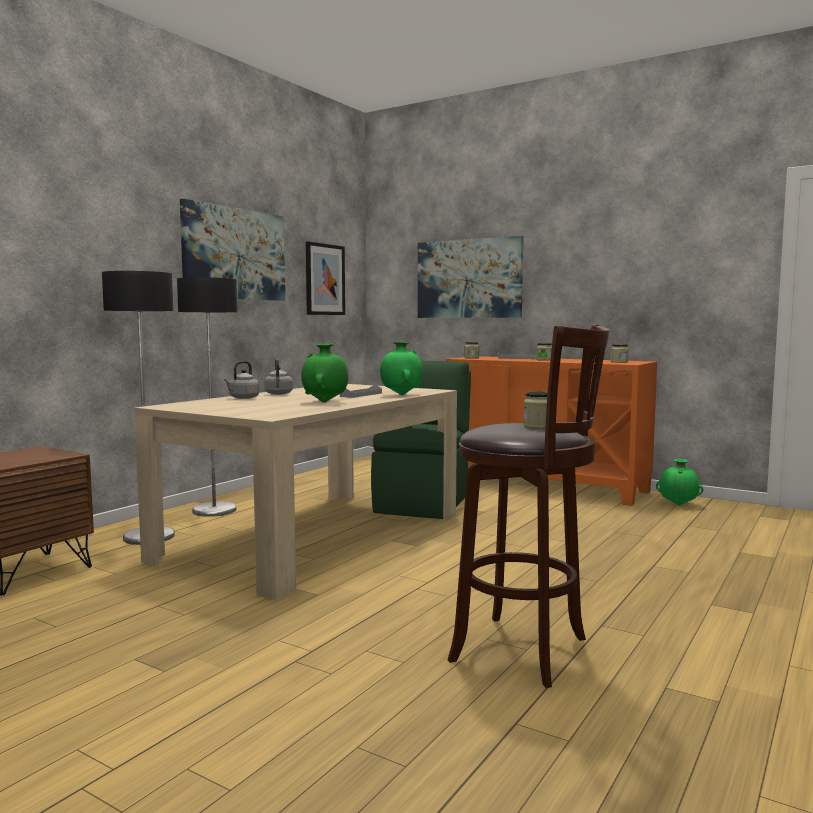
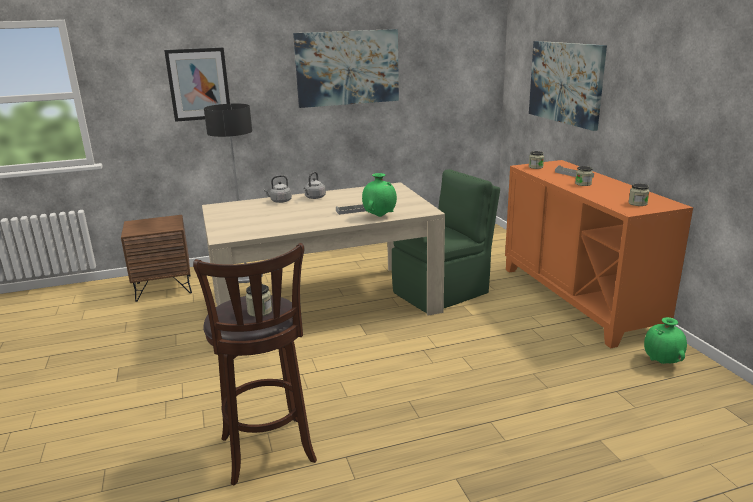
camera: 40 degrees right, 15 degrees up
(214, 510) = (310, 261): floor lamp -> none
(324, 279) = (448, 76): picture -> picture (199, 84)
(325, 402) = (304, 219): green vase -> none

